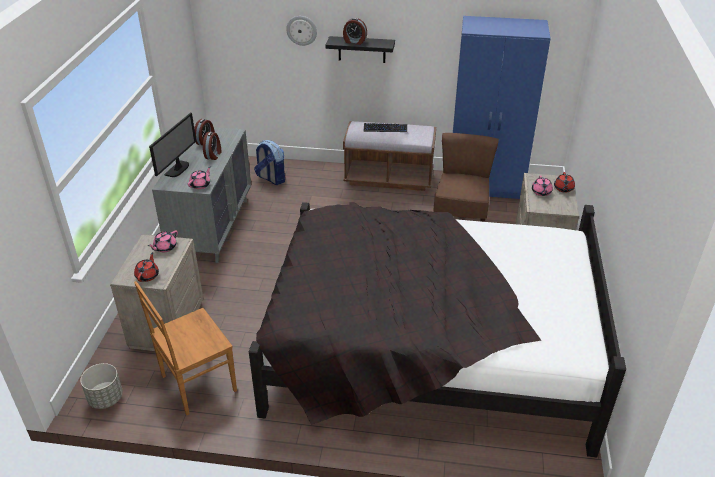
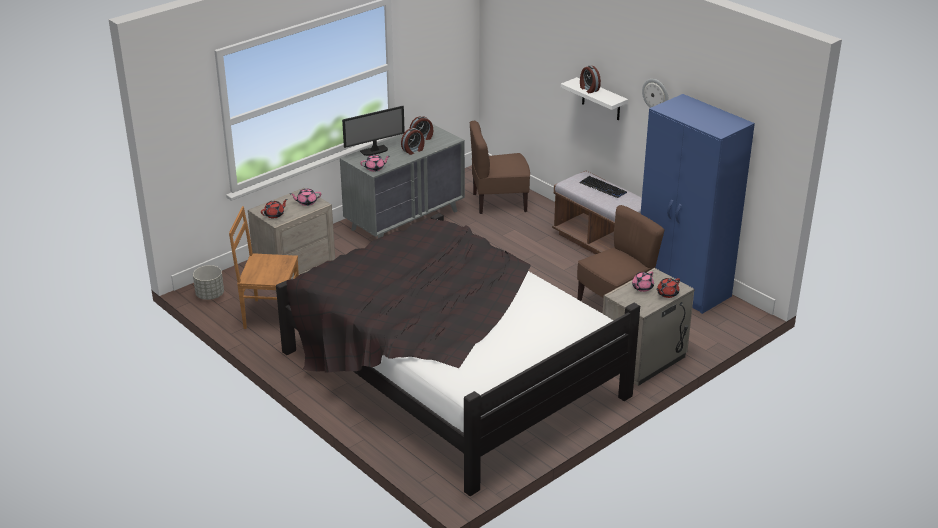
camera: 40 degrees right, 5 degrees down
(271, 179) = (499, 202): backpack -> brown chair
(301, 30) = (556, 64): wall clock -> wall clock (656, 94)
(362, 49) = (601, 99): black shelf -> white shelf

